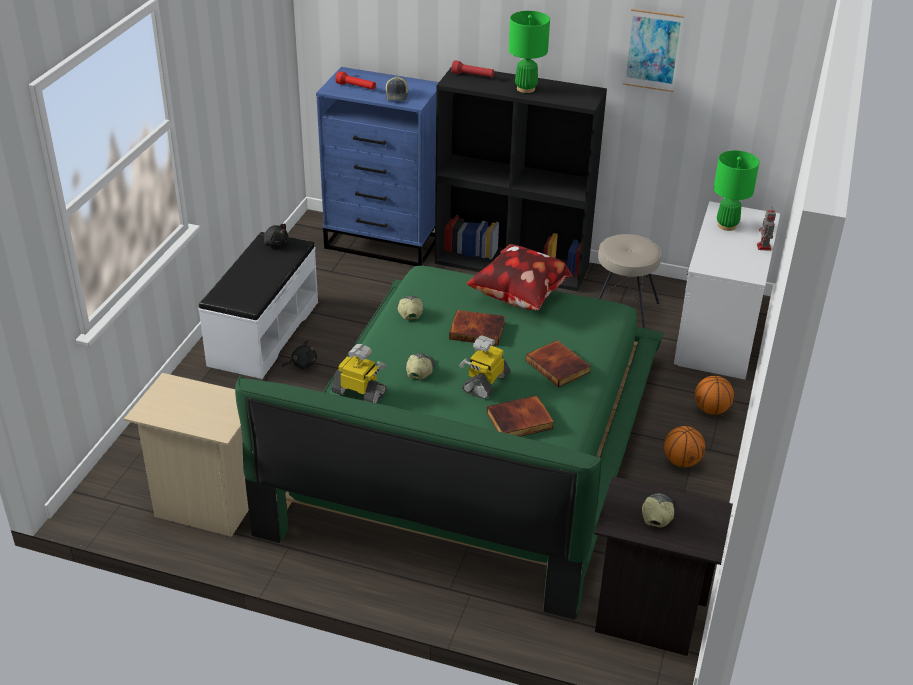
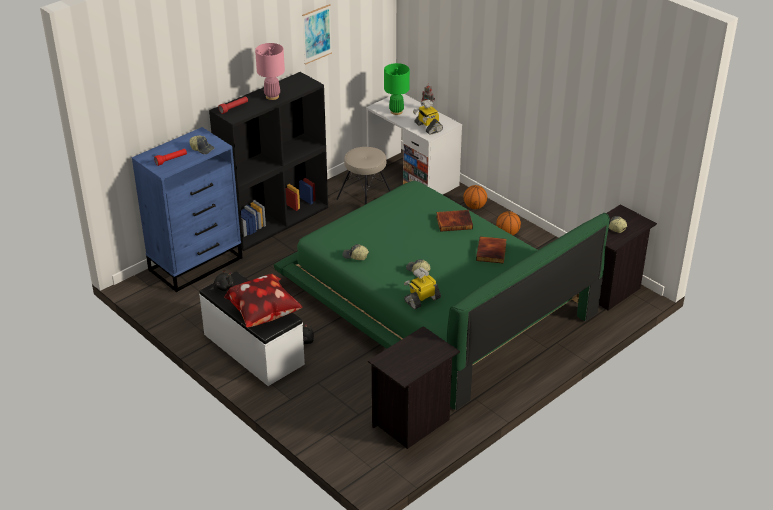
camera: 60 degrees left, 0 degrees up
(206, 504) = (412, 422): beige nightstand -> black nightstand
(477, 330) = (397, 237): book -> none
(485, 383) = (449, 252): toy robot -> toy robot (427, 127)
(519, 299) = (377, 213): pillow -> pillow (264, 315)
(526, 89) = (272, 96): green table lamp -> pink table lamp

